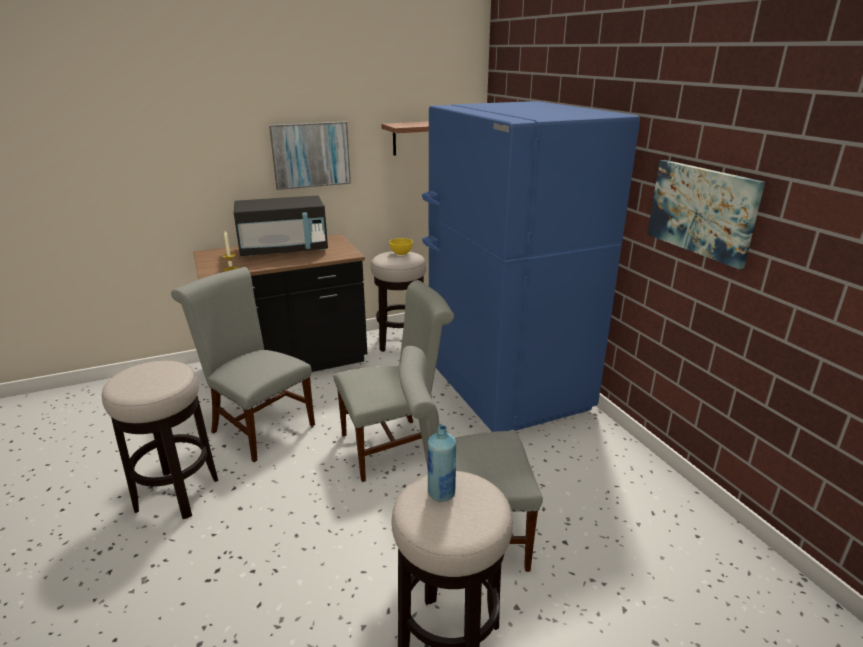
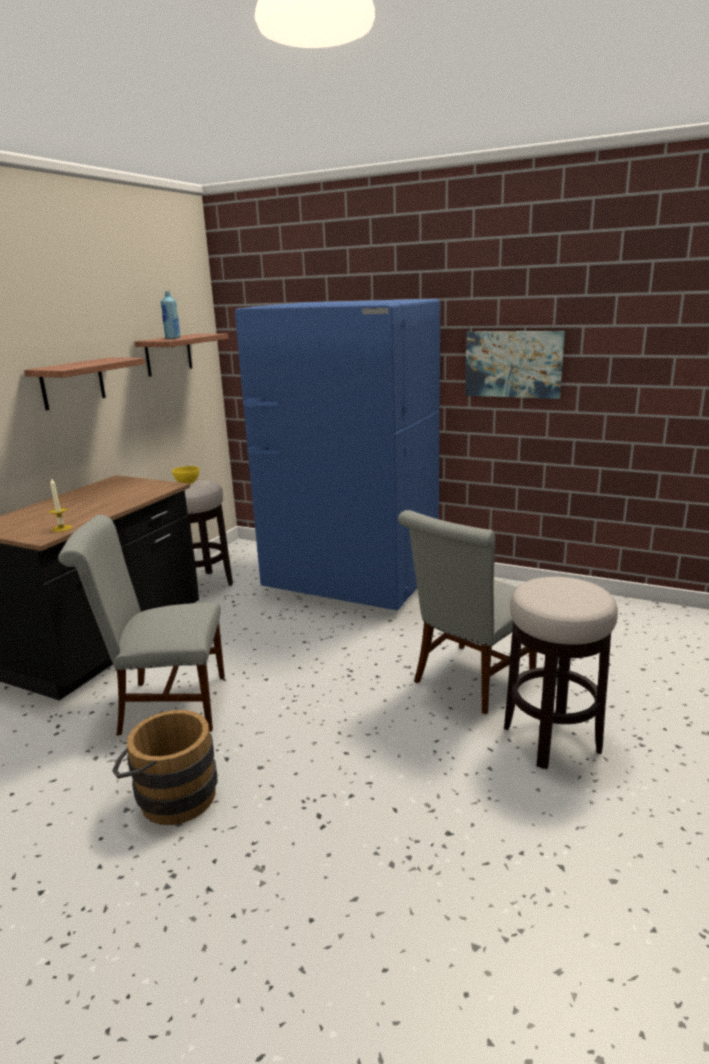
camera: 40 degrees left, 5 degrees down
(177, 494) = (171, 796): stool -> brown bucket
(284, 250) = (85, 500): black microwave -> none
(311, 155) = (72, 383): picture -> shelf
(394, 446) = (326, 656): grey chair -> none
(441, 494) = (549, 591): blue bottle -> blue bottle (173, 338)

